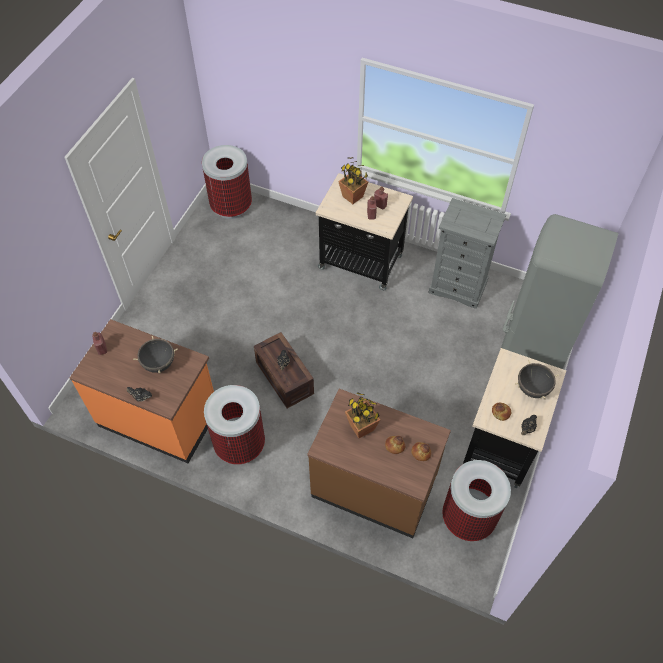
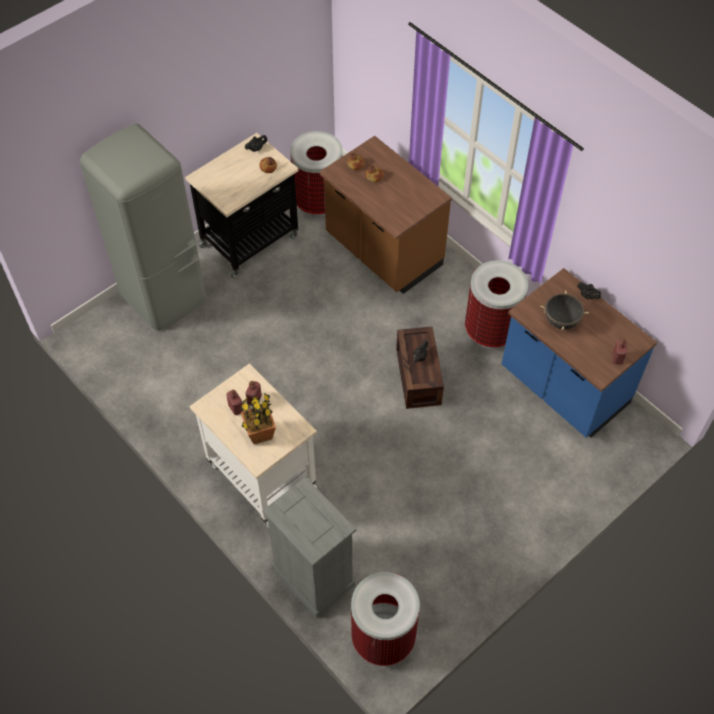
camera: 155 degrees left, 0 degrees up
(159, 416) = (563, 388): orange counter -> blue counter
(361, 262) = (261, 476): black cart -> white cart
(362, 427) = (394, 199): potted plant -> none
(458, 287) = (173, 400): grey dresser -> grey dresser (313, 577)
(532, 388) = (226, 174): black cooking pot -> none

